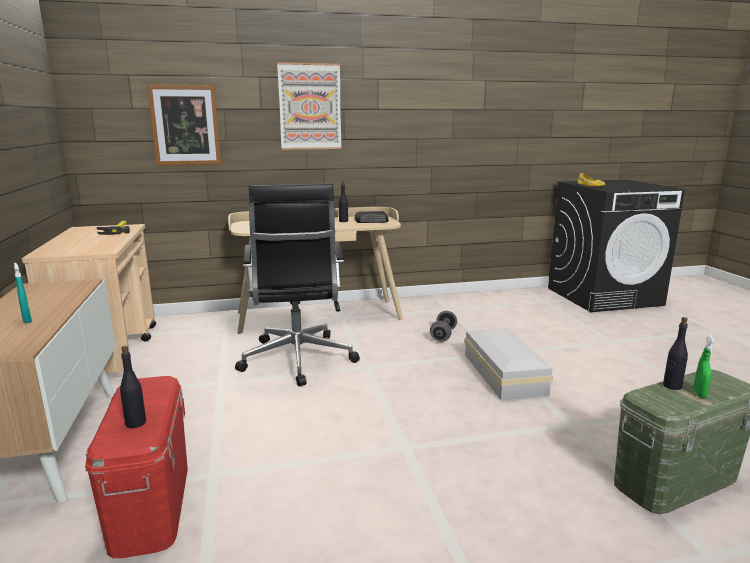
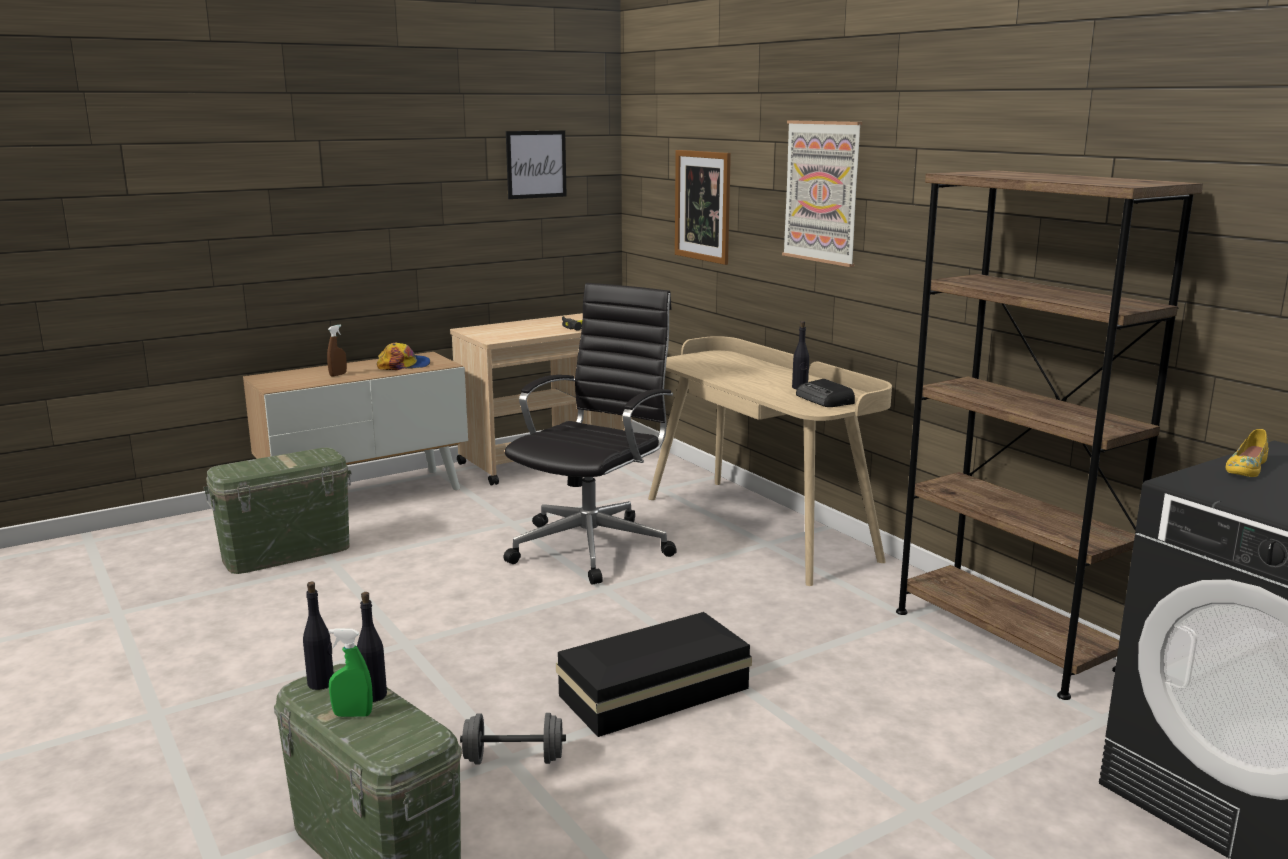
camera: 70 degrees right, 0 degrees up
(25, 93) = (536, 164): none -> picture
(27, 320) = (338, 374): turquoise spray bottle -> brown spray bottle
(52, 295) = (404, 365): none -> cap
(136, 423) = (254, 467): black bottle -> black bottle (321, 683)
(151, 504) = (286, 552): red storage box -> green storage box
(297, 360) = (594, 546): black office chair -> black office chair turned 150 degrees clockwise
(443, 335) = (771, 626): grey dumbbell -> grey dumbbell (514, 759)
(479, 299) = (1004, 640): none -> brown bookcase
(504, 373) = (658, 692): white storage box -> black storage box

